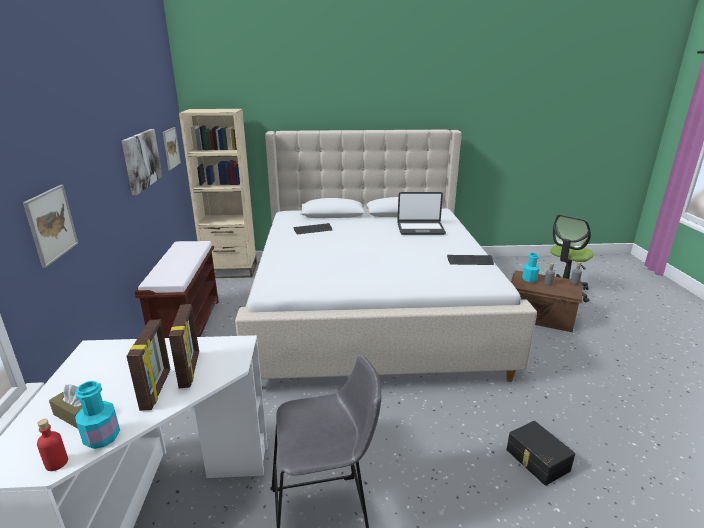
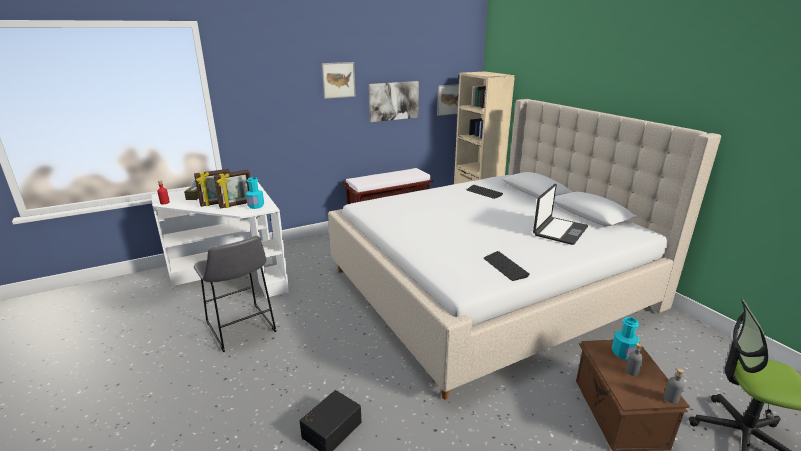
camera: 65 degrees right, 0 degrees up
(51, 224) = (272, 118): picture -> picture (338, 80)
(102, 437) = (181, 204): turquoise bottle -> turquoise bottle (256, 206)
(420, 229) = (559, 231): laptop -> laptop turned 120 degrees counterclockwise

